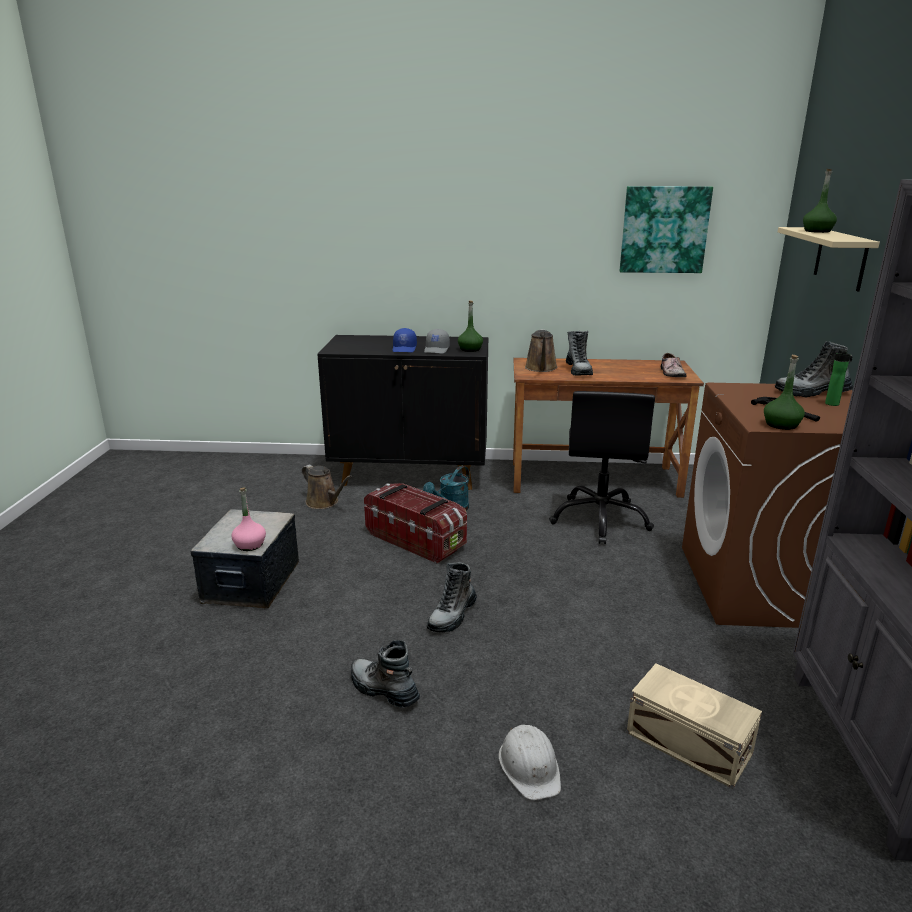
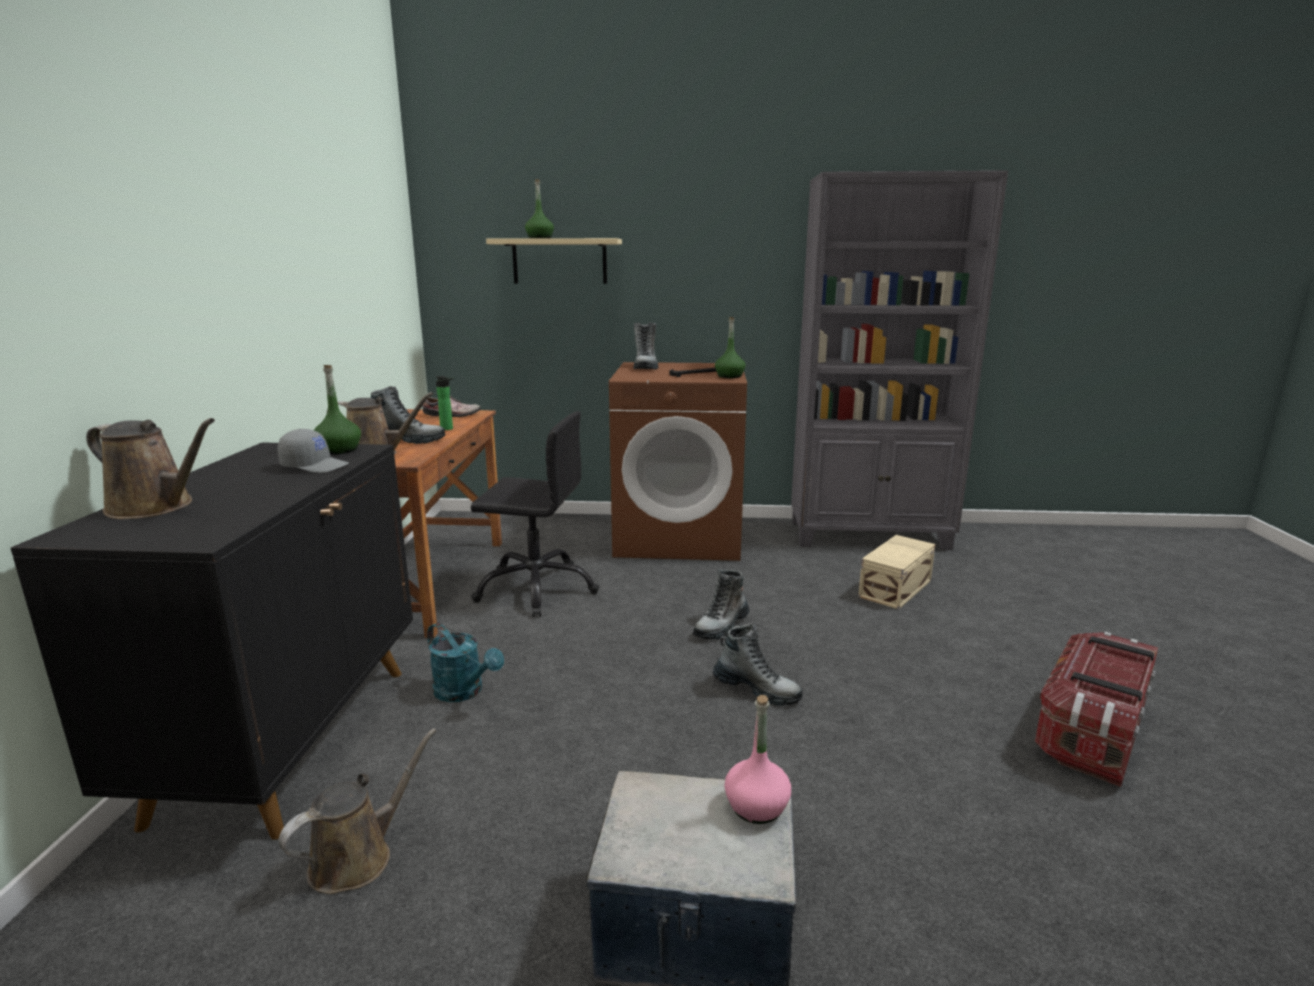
camera: 90 degrees left, 5 degrees down
(375, 340) = (156, 507): none -> brown watering can
(383, 690) = (917, 736): boot -> boot (721, 626)
(405, 349) = (279, 484): blue cap -> none
(416, 540) = (559, 723): storage box -> storage box (1091, 732)
(530, 766) = (966, 651): white hard hat -> none
(664, 230) = (358, 250): picture -> none
(832, 404) = (676, 367): bottle -> bottle (448, 429)

